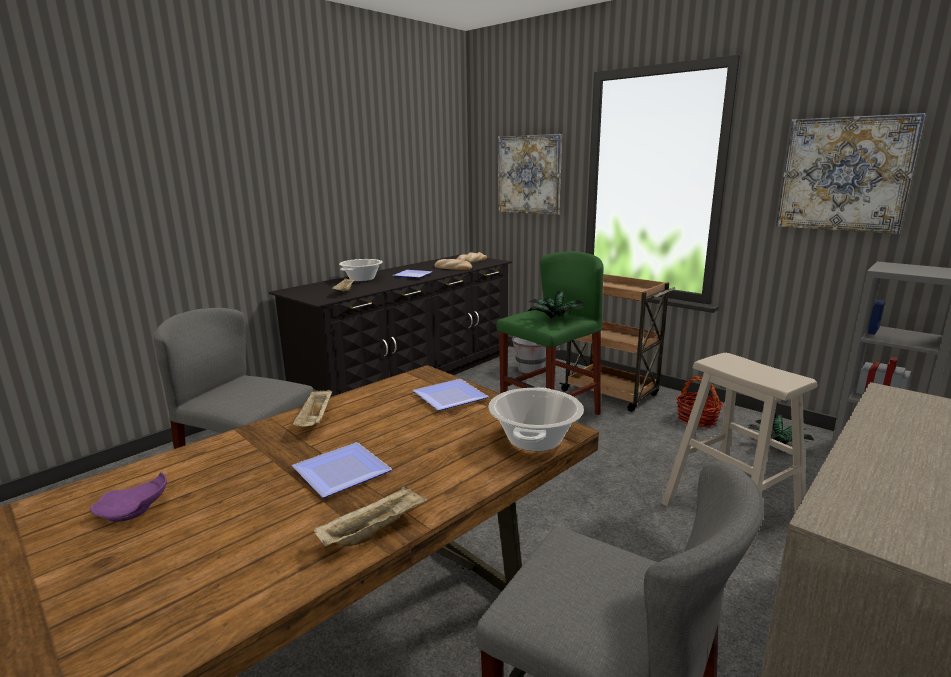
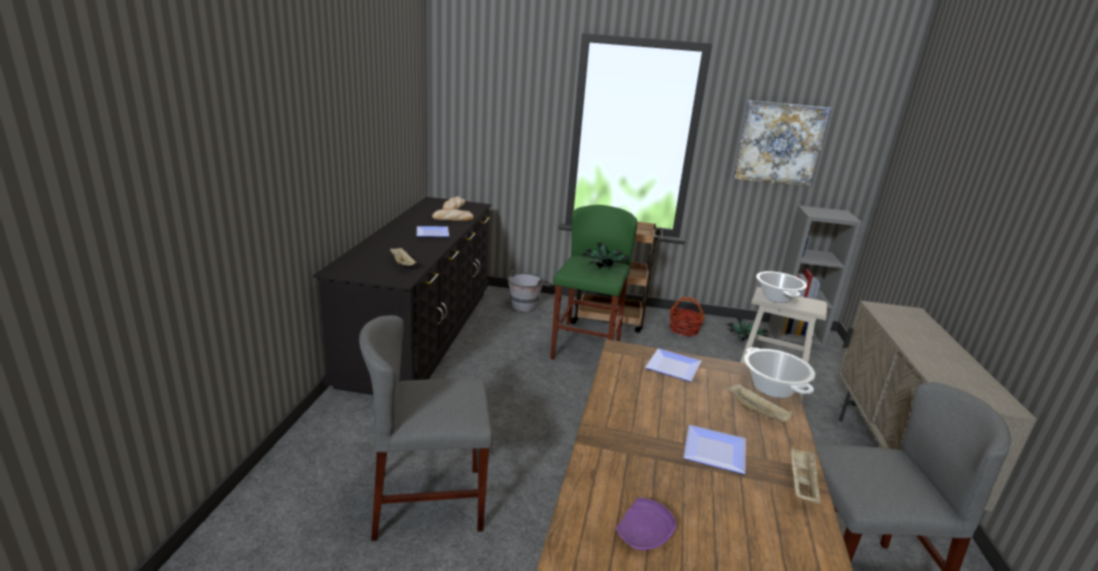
camera: 35 degrees left, 5 degrees up
(316, 420) = (621, 415): beige tray -> beige tray (758, 412)
(362, 279) = (388, 244): cooking pot -> cooking pot (777, 297)
(529, 174) = (507, 120): picture -> none

